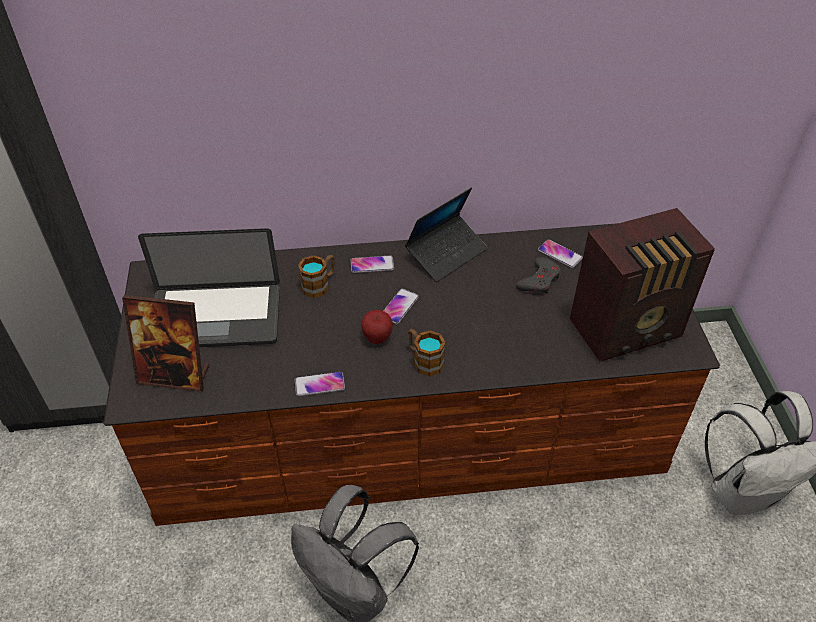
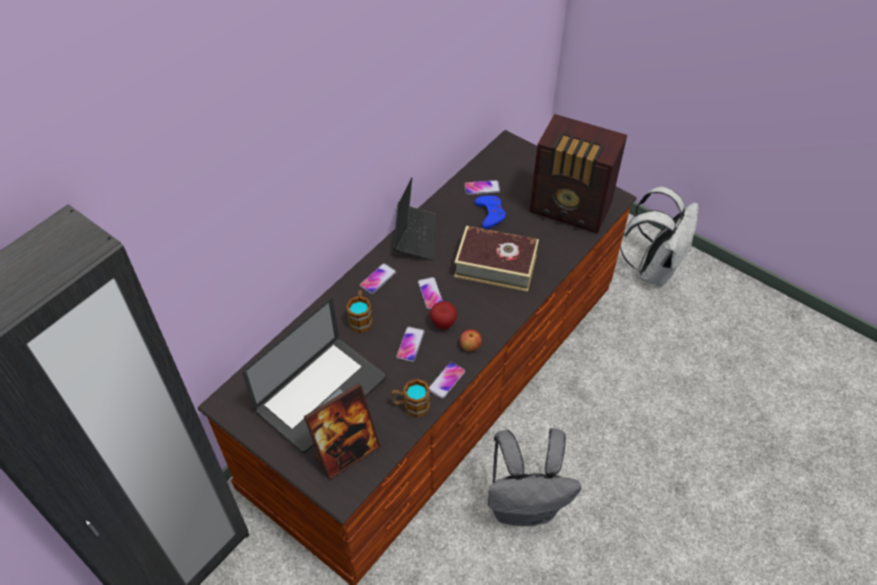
camera: 45 degrees left, 5 degrees up
(329, 333) = (410, 344): none -> phone
(375, 373) = (470, 346): none -> apple
(424, 360) = (487, 315): mug -> mug (411, 405)
(487, 325) = (496, 265): none -> book
(539, 280) = (490, 214): grey game controller -> blue game controller
(628, 329) = (571, 209): radio -> radio turned 90 degrees clockwise

